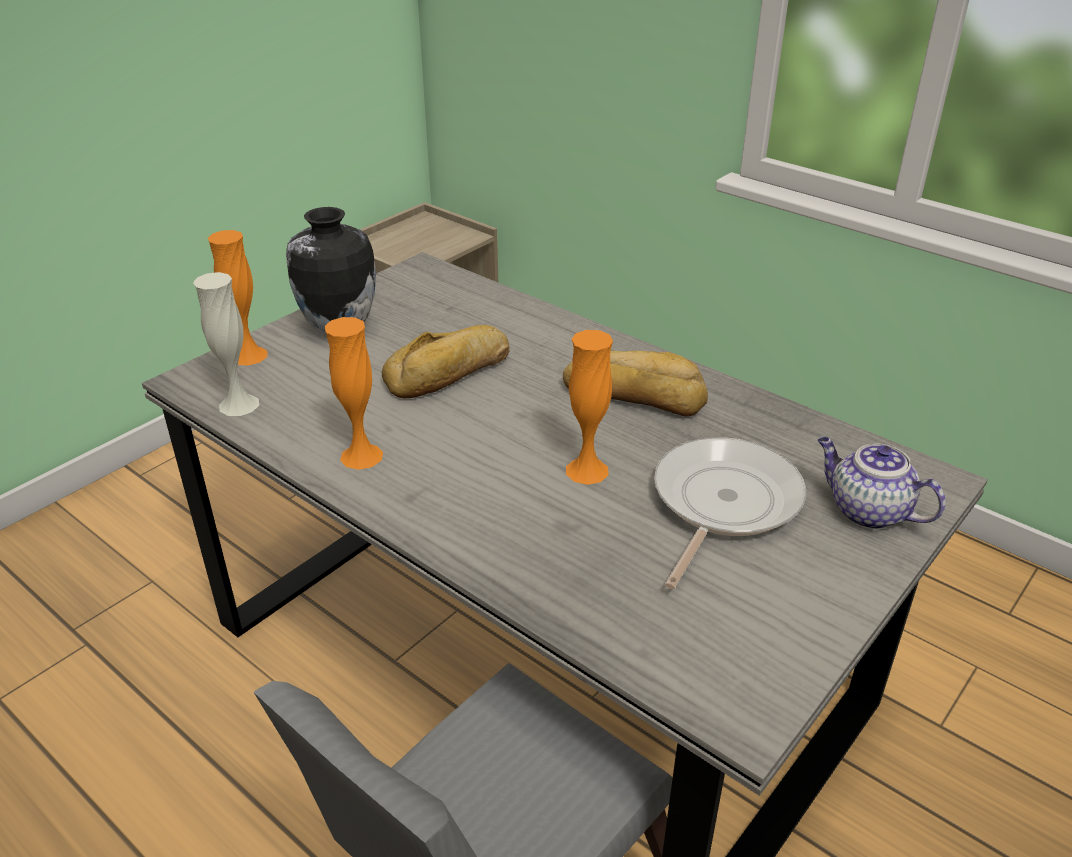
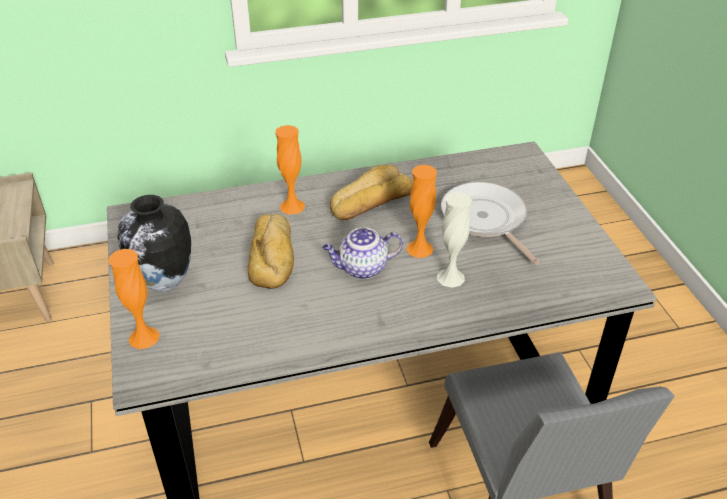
camera: 55 degrees left, 5 degrees up
(239, 404) = (203, 363): white vase -> white vase (450, 277)
(361, 456) = (322, 327): orange vase -> orange vase (292, 206)
(866, 511) = (527, 183): teapot -> teapot (362, 268)

